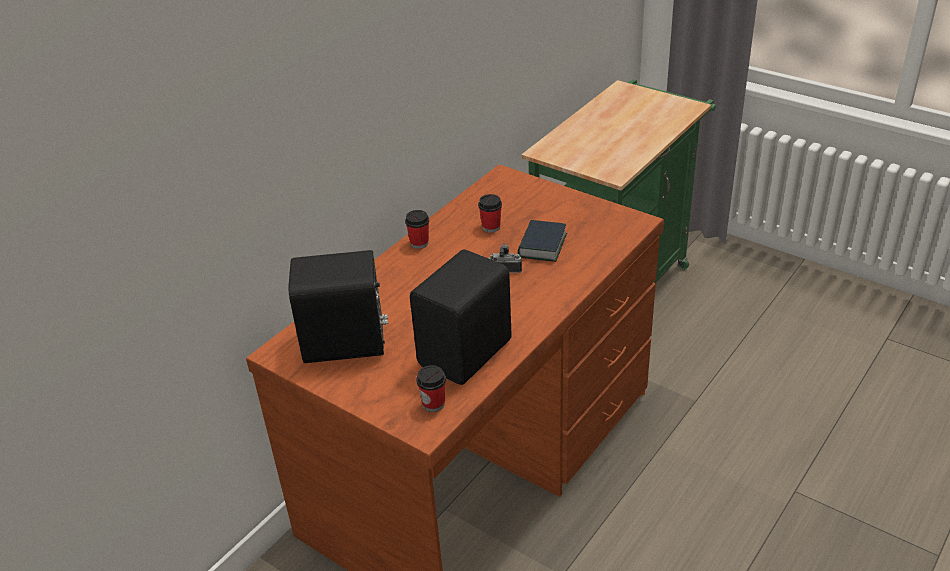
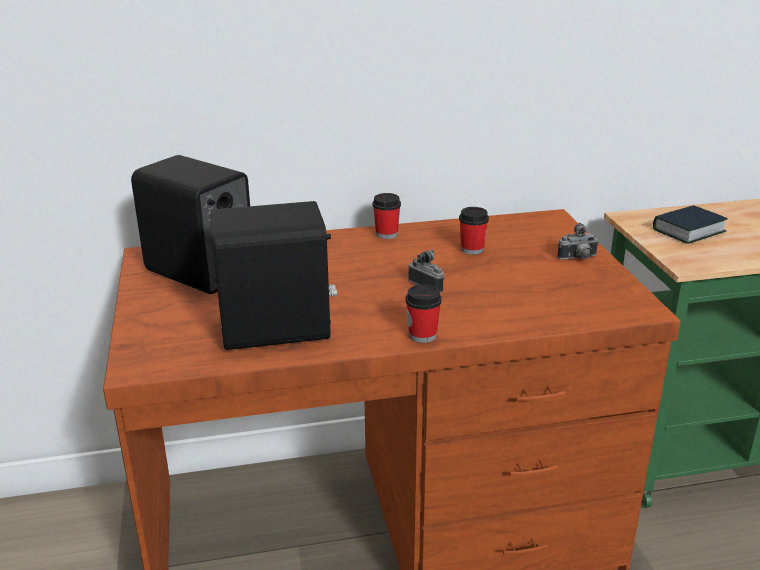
camera: 40 degrees right, 10 degrees down
(433, 404) = (179, 352): cup -> cup (422, 335)
(542, 246) = (497, 284): book -> book (688, 231)
(560, 202) = (578, 258): none -> camera

